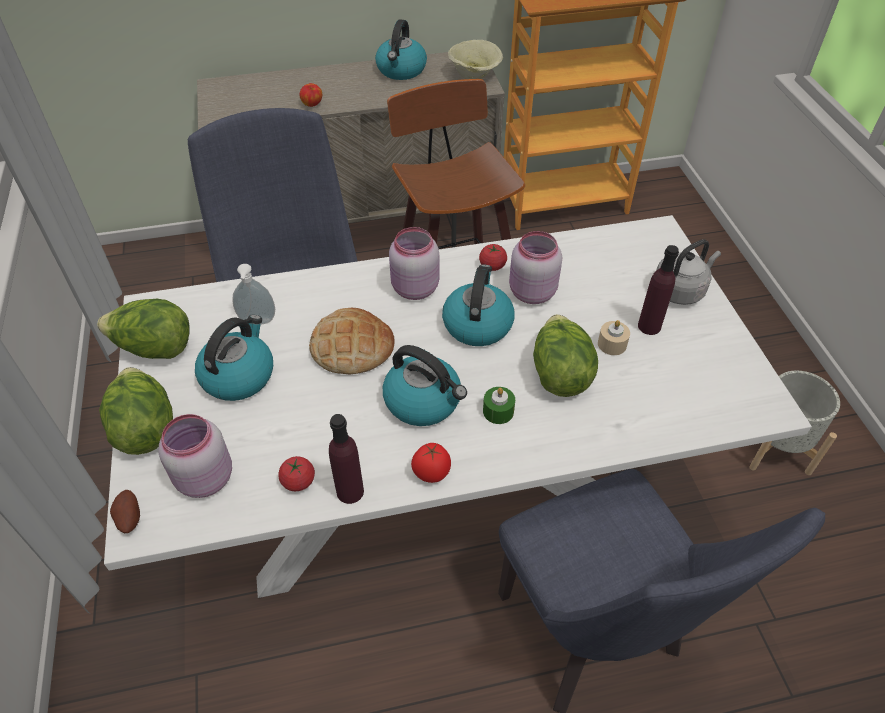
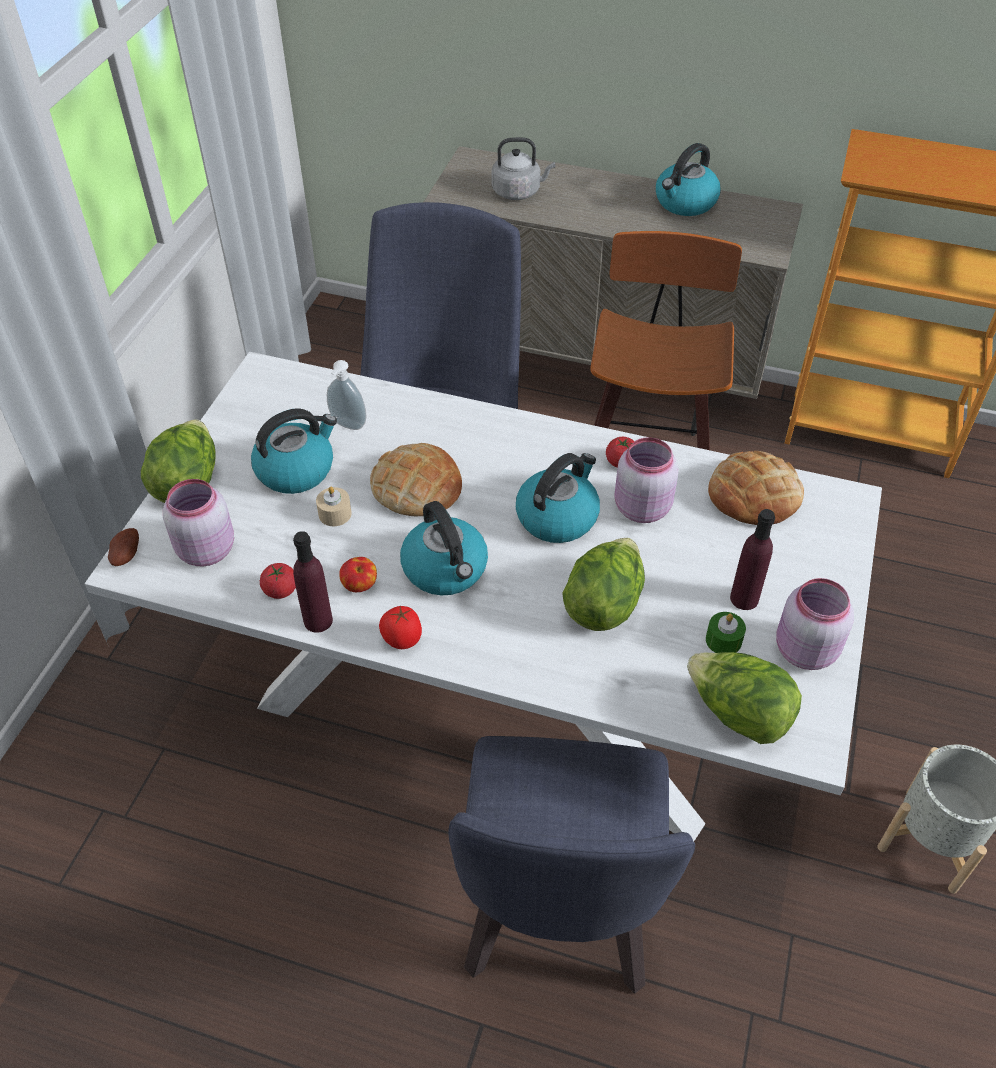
camera: 30 degrees right, 0 degrees up
(154, 348) = (241, 413): lettuce -> lettuce (738, 714)
(312, 104) = (557, 213): apple -> apple (360, 586)
(413, 289) = (520, 453): pink jar -> pink jar (803, 650)
(475, 75) = (769, 235): beige bowl -> none
(498, 411) = (510, 612): green candle -> green candle (723, 640)
(599, 252) = (754, 495): none -> bread
(612, 344) = (685, 599): beige candle -> beige candle (335, 514)
(680, 290) = (815, 575): grey kettle -> grey kettle (519, 192)

